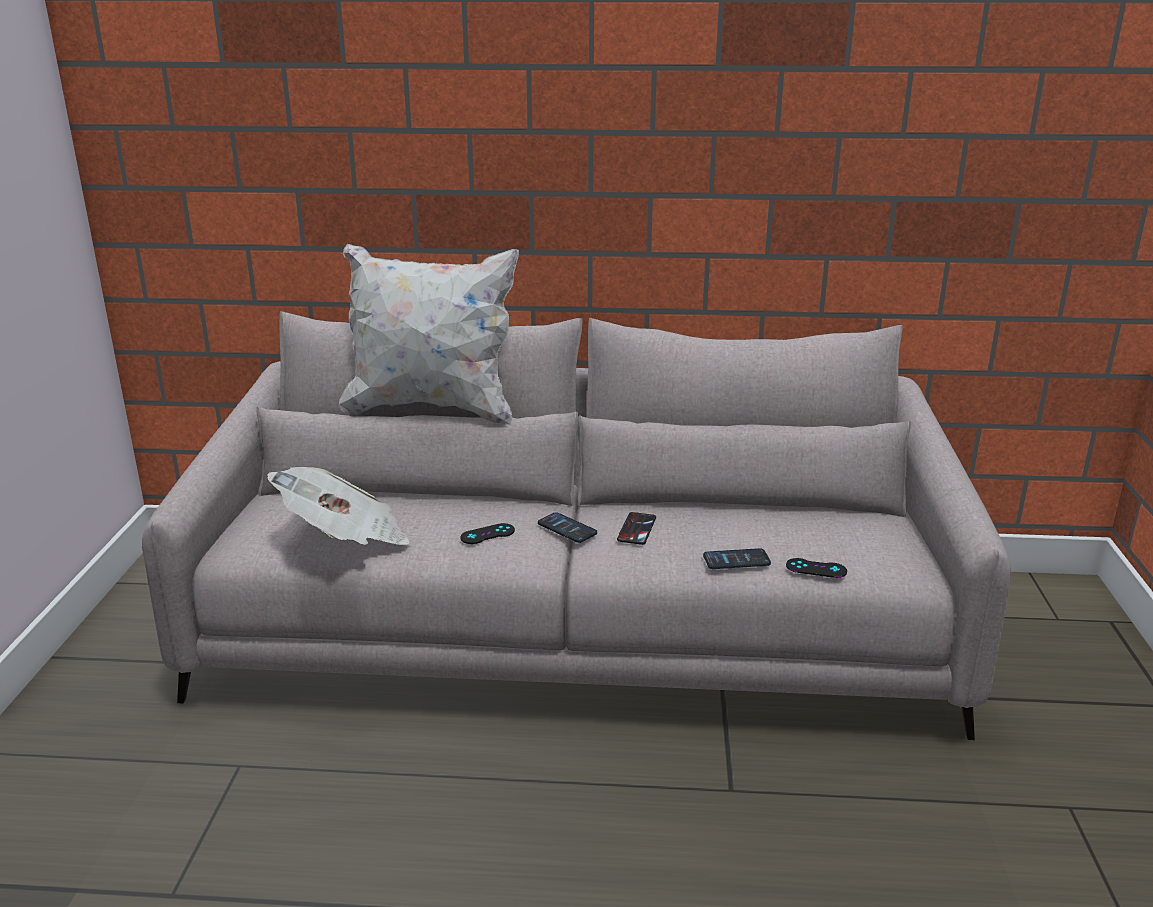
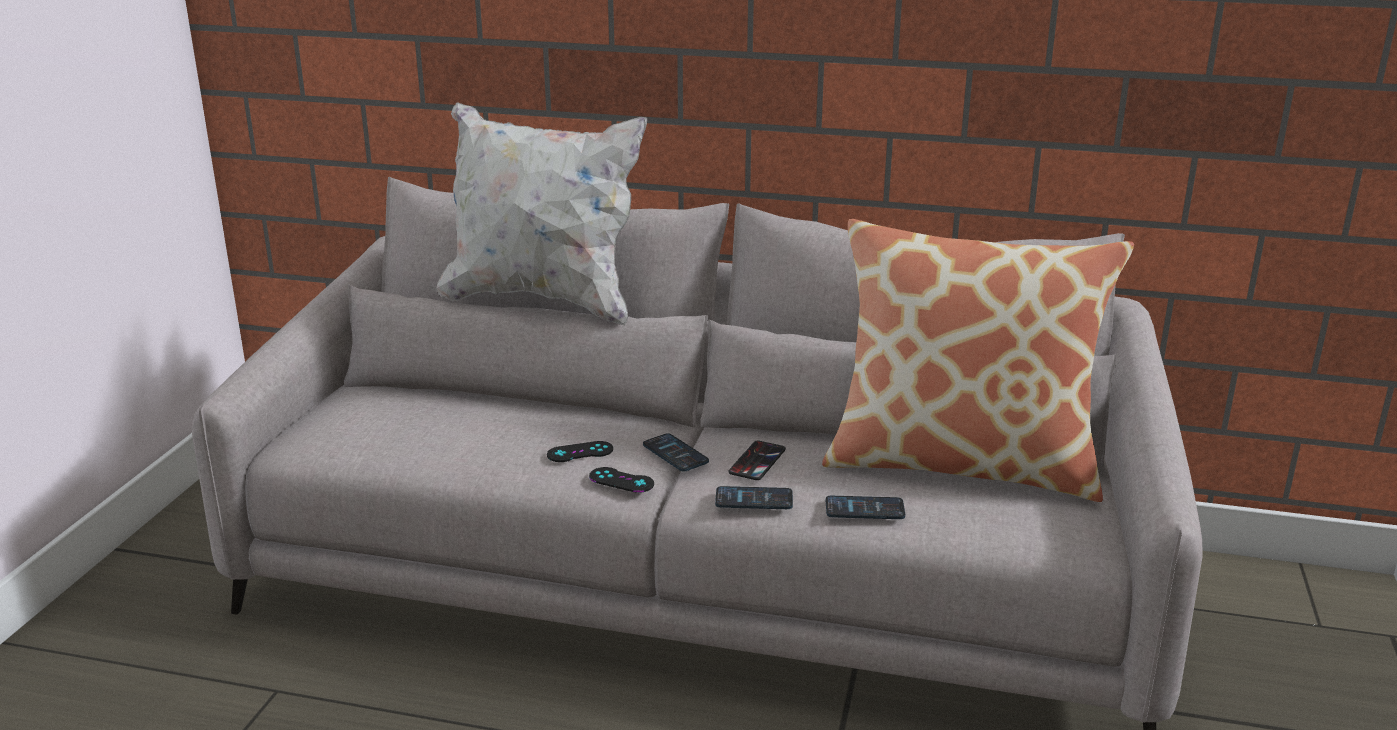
camera: 10 degrees right, 0 degrees up
(345, 538) = (418, 443): newspaper -> none
(645, 560) = (754, 499): none -> phone
(798, 516) = (962, 463): none -> pillow
(816, 568) = (960, 528): black game controller -> black game controller (621, 480)

